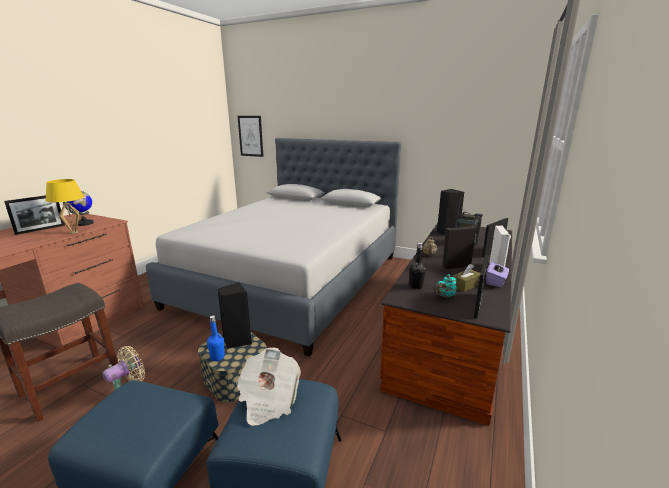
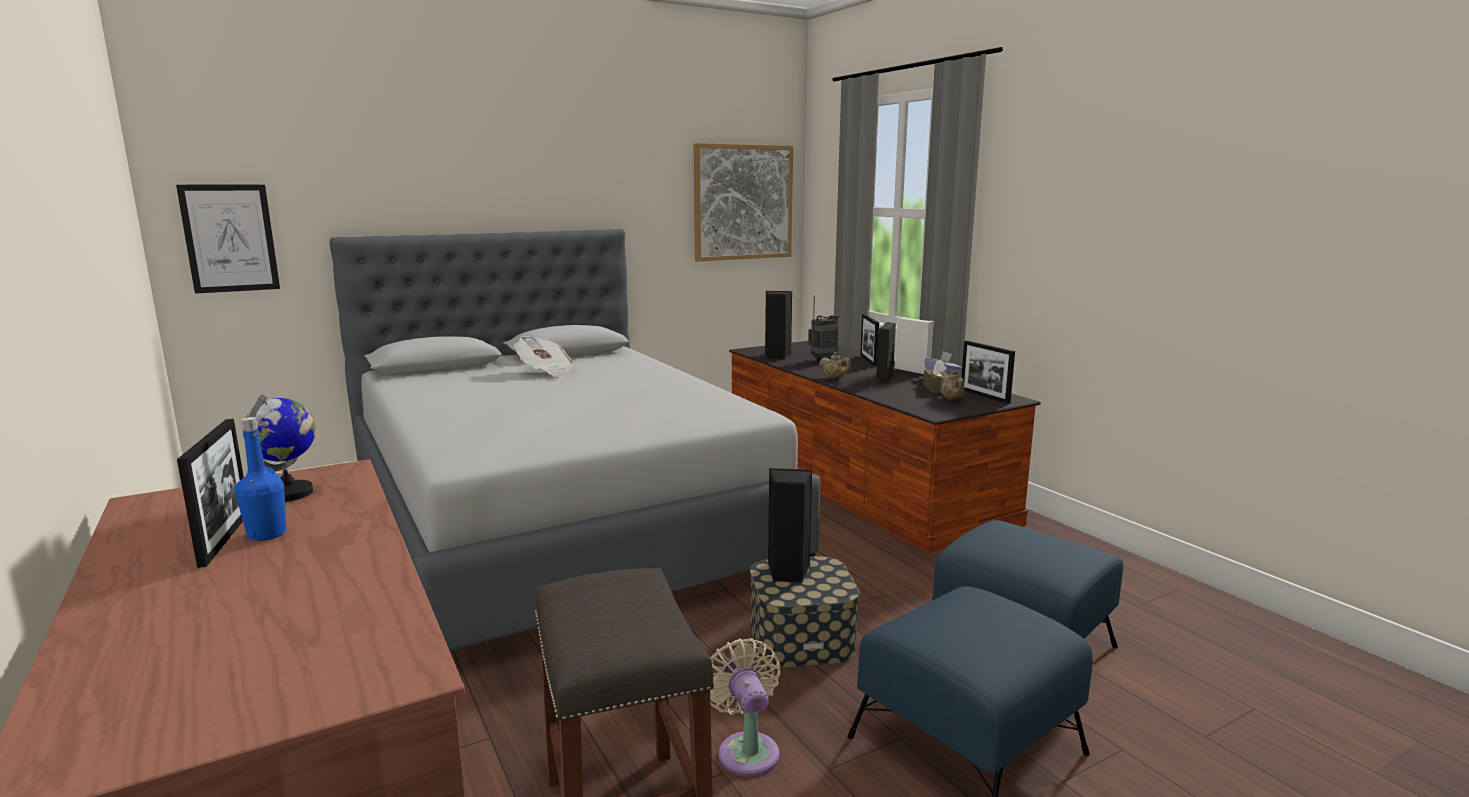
camera: 55 degrees left, 5 degrees down
(74, 232) = (359, 505): yellow table lamp -> none
(217, 357) = (817, 594): blue bottle -> blue bottle (267, 534)
(268, 399) = (1007, 546): newspaper -> newspaper (546, 372)
(416, 286) = (914, 402): black bottle -> none
(445, 296) = (952, 400): turquoise teapot -> beige teapot
(491, 129) = (743, 202): none -> picture

